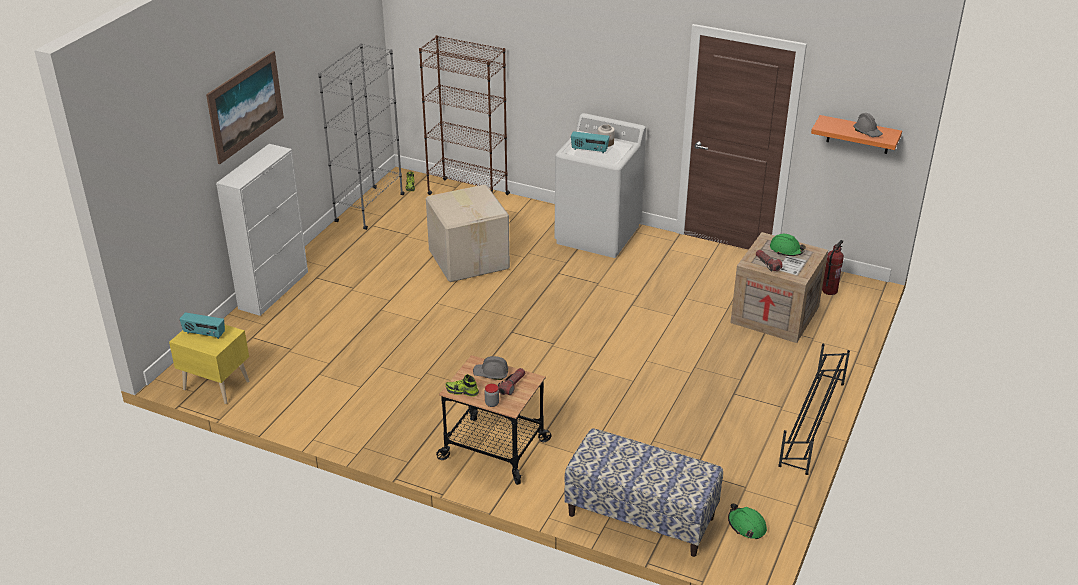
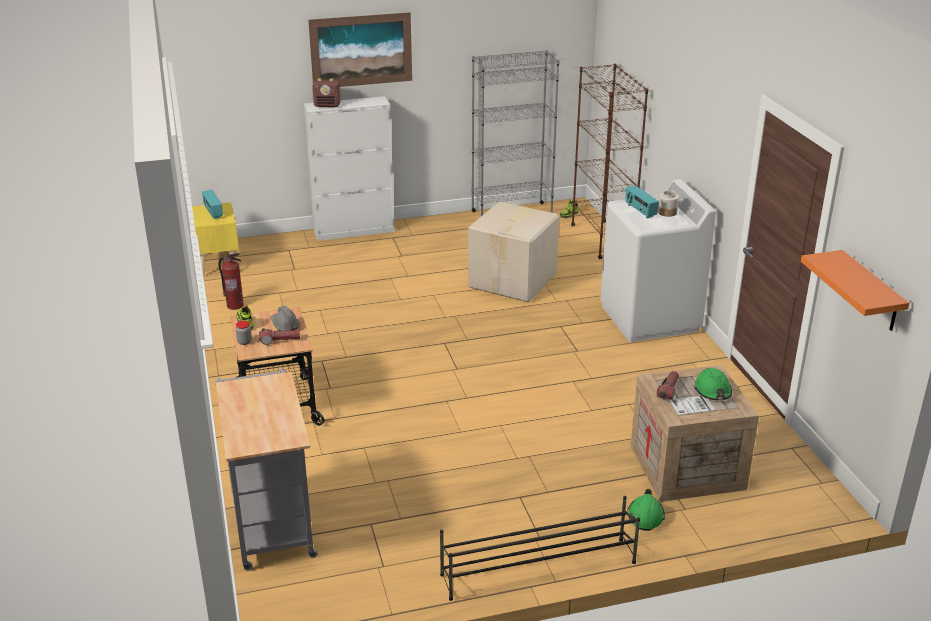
camera: 50 degrees right, 5 degrees down
(242, 175) = (327, 105): none -> radio
(640, 517) = (271, 520): bench -> grey cart
(746, 526) = (325, 592): green hard hat -> green hard hat (645, 516)
(829, 290) = (787, 484): fire extinguisher -> fire extinguisher (235, 305)
(867, 132) = (859, 285): grey hard hat -> none

